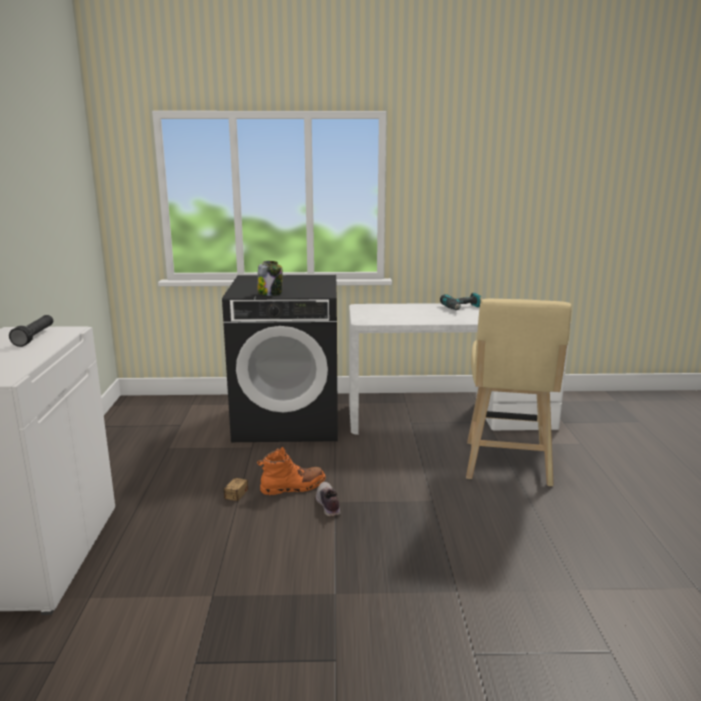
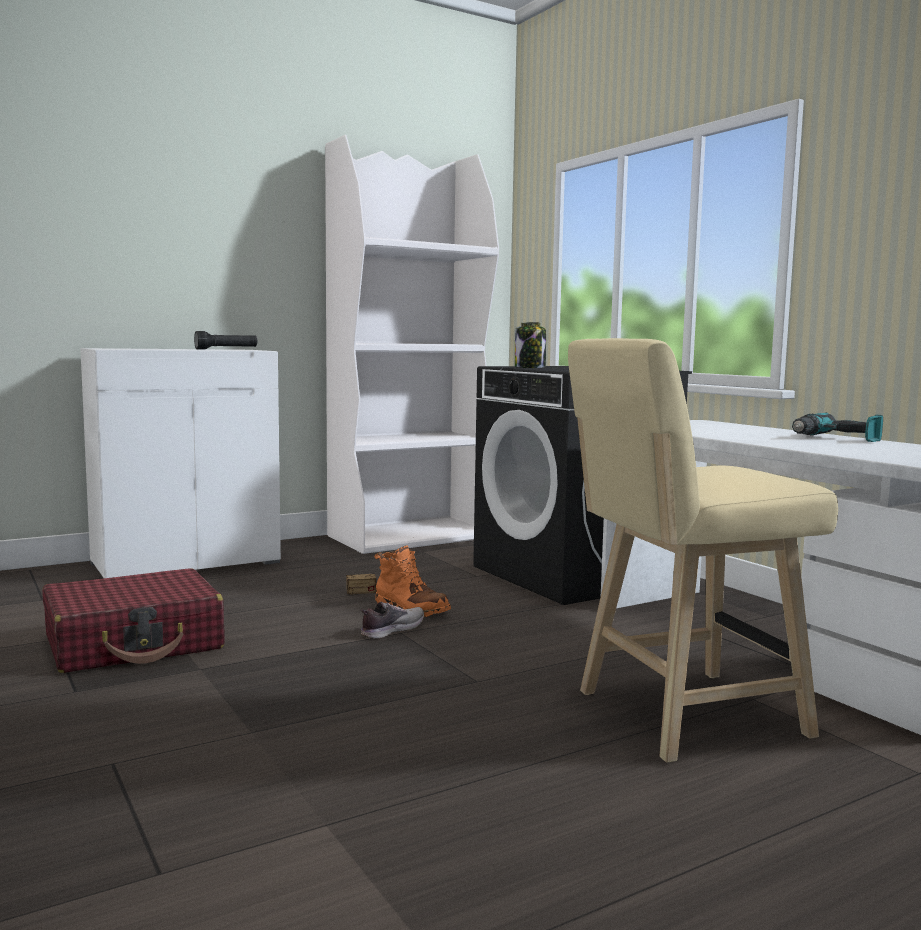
camera: 60 degrees right, 10 degrees down
(121, 441) = (410, 536): none -> white bookcase
(251, 617) = (135, 643): none -> red suitcase

